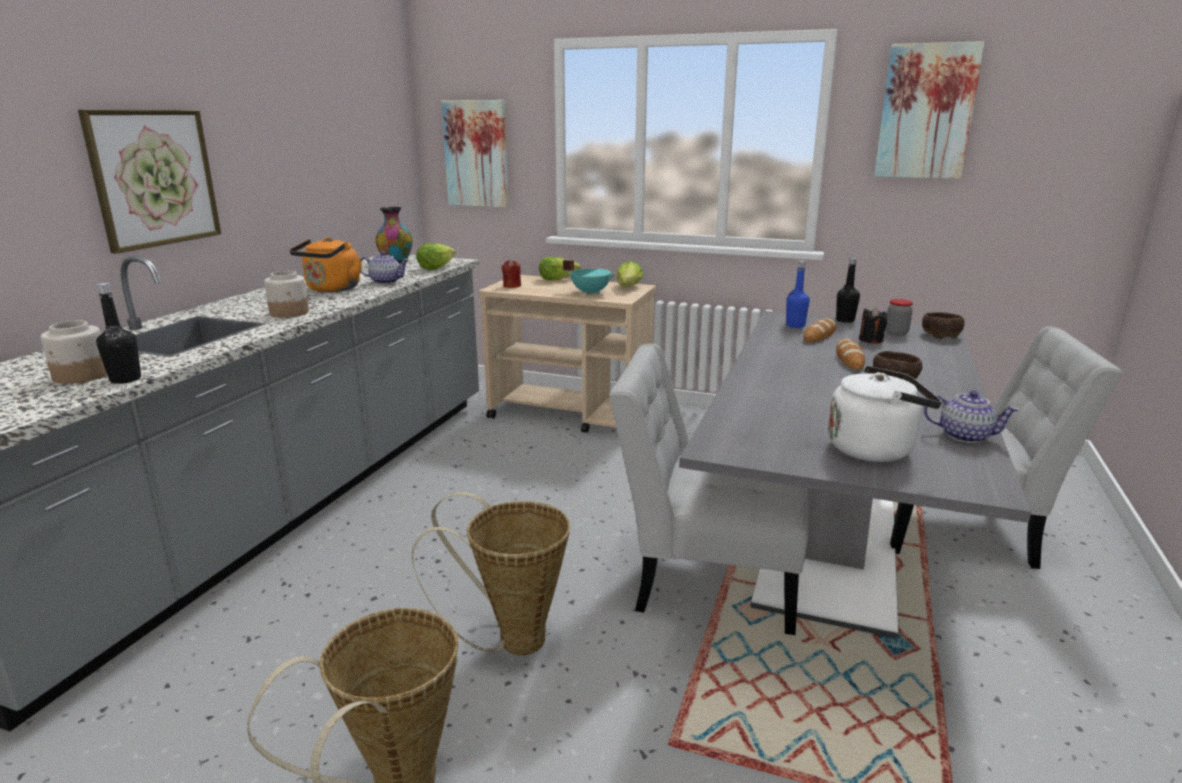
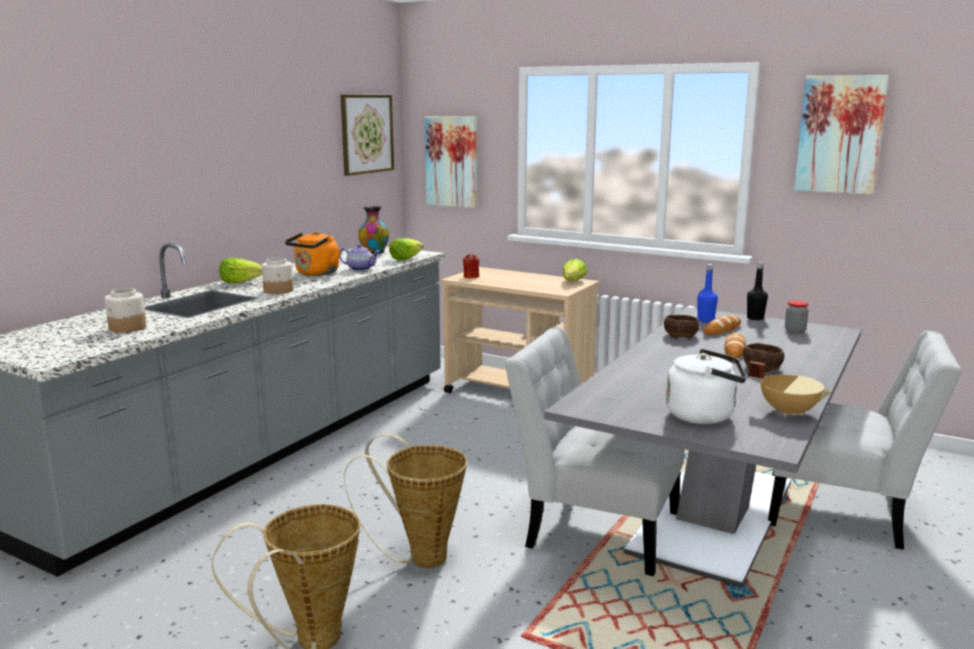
camera: 10 degrees right, 5 degrees down
(125, 379) = (156, 331): black bottle -> none
(154, 178) = (189, 184): picture -> picture (366, 134)
(557, 279) = (513, 272): lettuce -> lettuce (241, 282)
(590, 292) = (537, 285): turquoise cooking pot -> none
(871, 340) = (766, 335): black candle -> none
(940, 335) = (835, 334): brown bowl -> brown bowl (680, 335)
(965, 436) = (788, 411): teapot -> beige cooking pot

